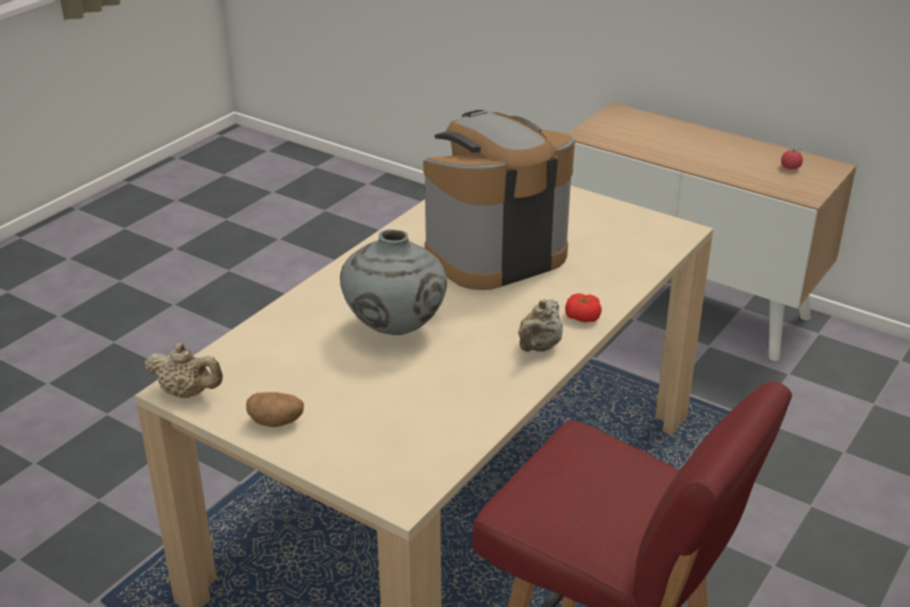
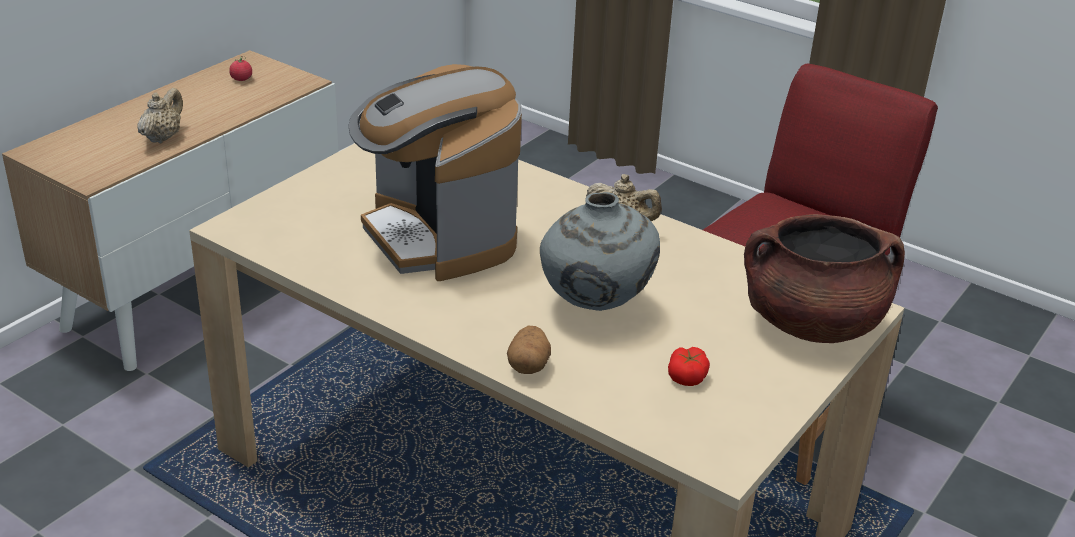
camera: 90 degrees left, 0 degrees up
(187, 393) = (730, 454): beige teapot -> beige teapot (163, 137)
(277, 422) = (771, 384): potato -> potato (528, 365)
(373, 457) = (811, 324): none -> brown cooking pot
(582, 317) = (568, 198): tomato -> tomato (687, 376)

